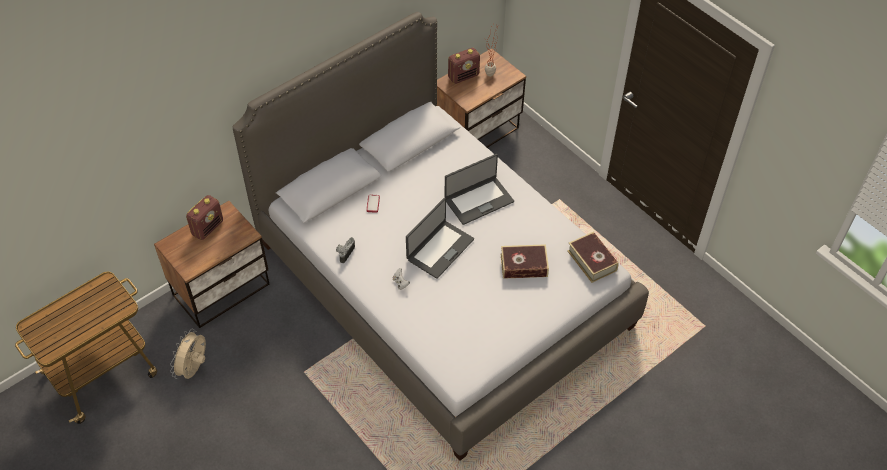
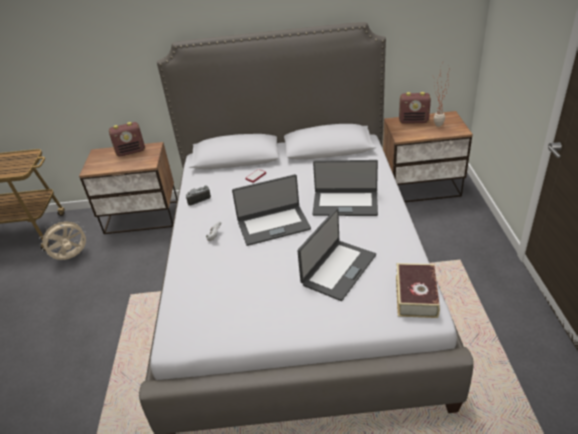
camera: 40 degrees right, 15 degrees down
(524, 265) = (338, 269): book -> laptop

